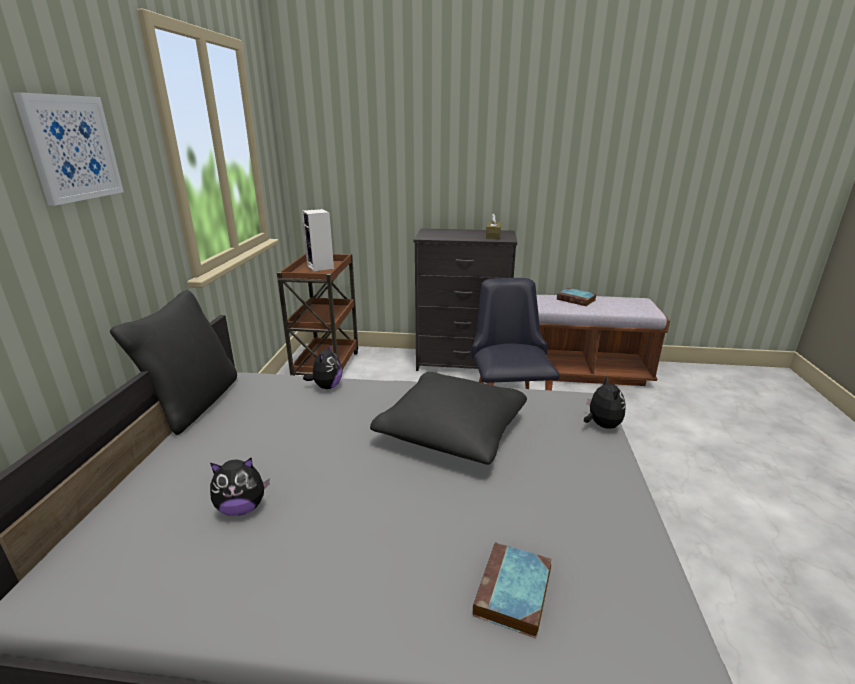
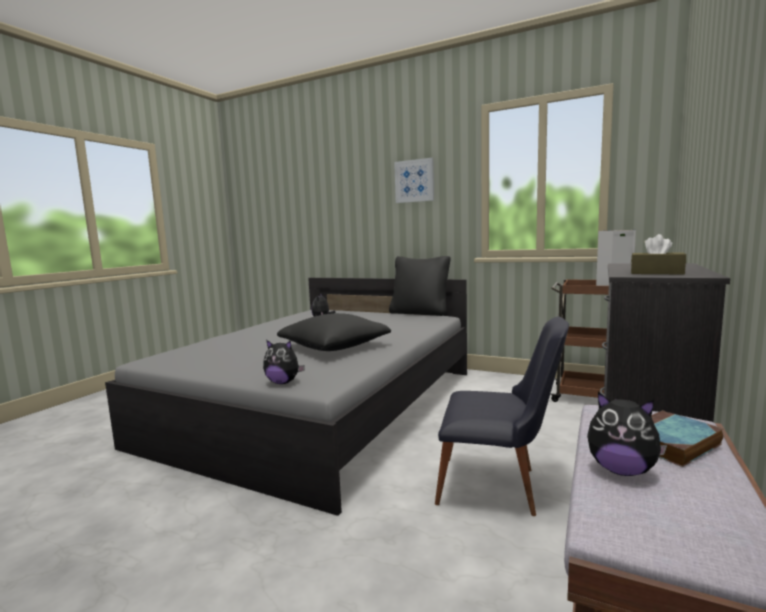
camera: 110 degrees right, 15 degrees down
(326, 386) = (420, 328): plush toy -> plush toy (621, 470)
(513, 594) = (215, 345): book -> none

